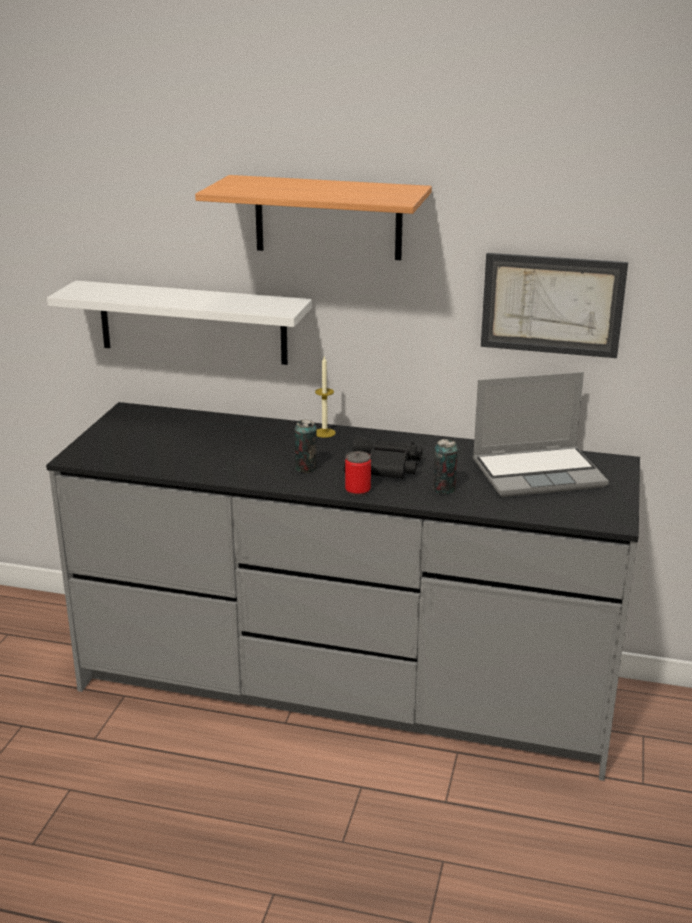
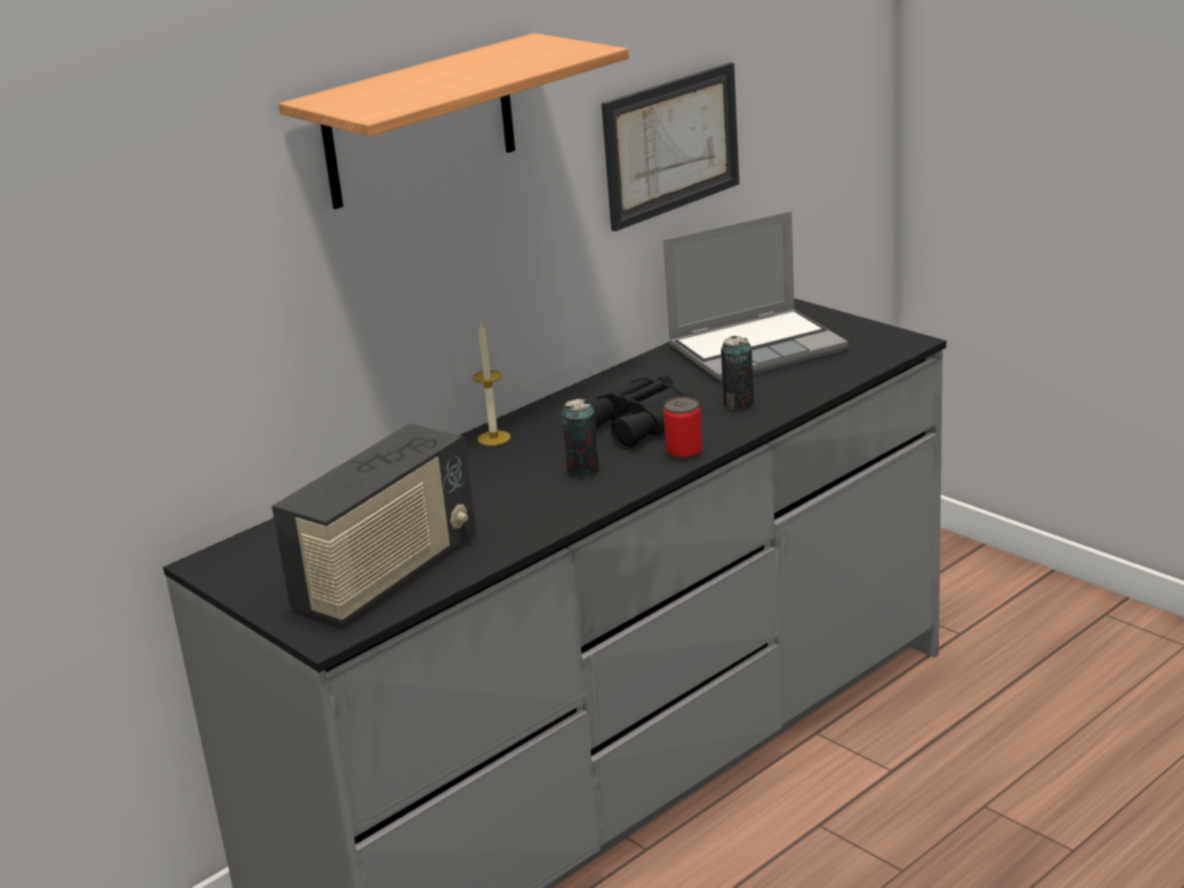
camera: 55 degrees left, 0 degrees up
(144, 453) = (387, 575): none -> radio
(192, 322) = (252, 370): white shelf -> none
(539, 473) = (757, 348): laptop -> laptop turned 45 degrees clockwise

